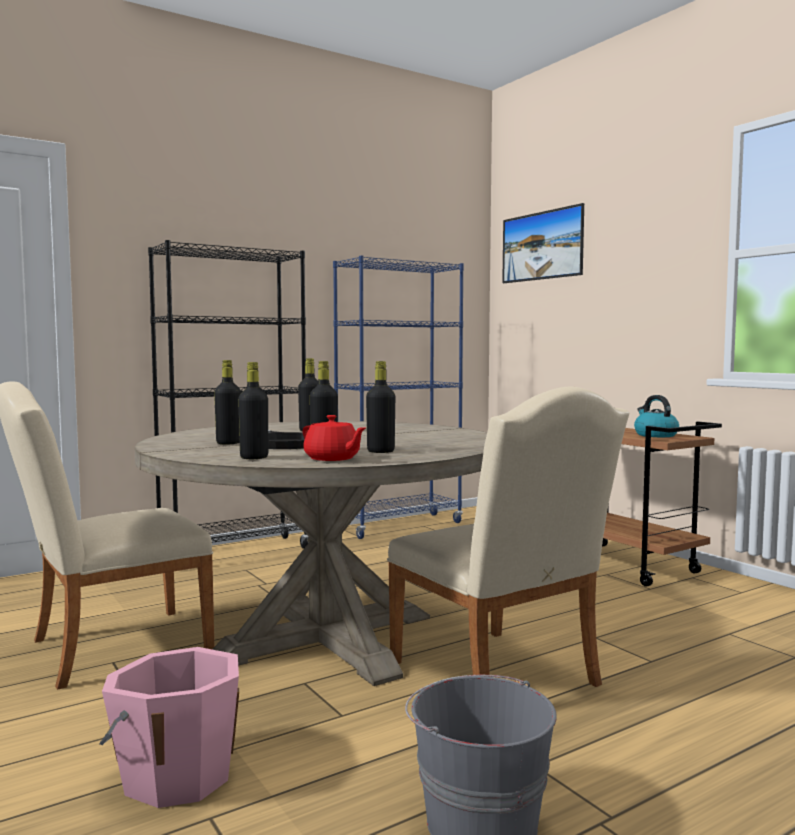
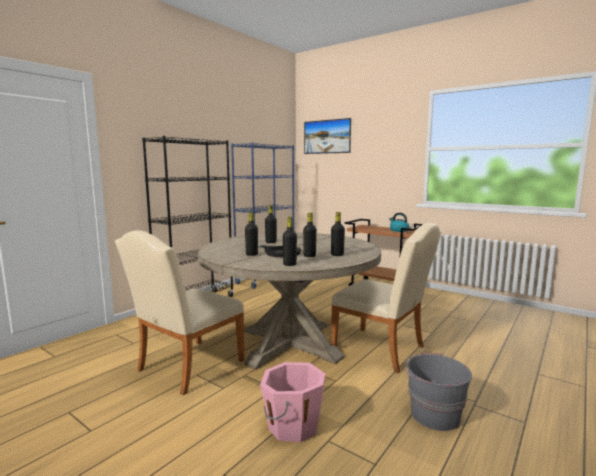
camera: 20 degrees left, 5 degrees up
(332, 459) = (327, 262): red teapot -> none

